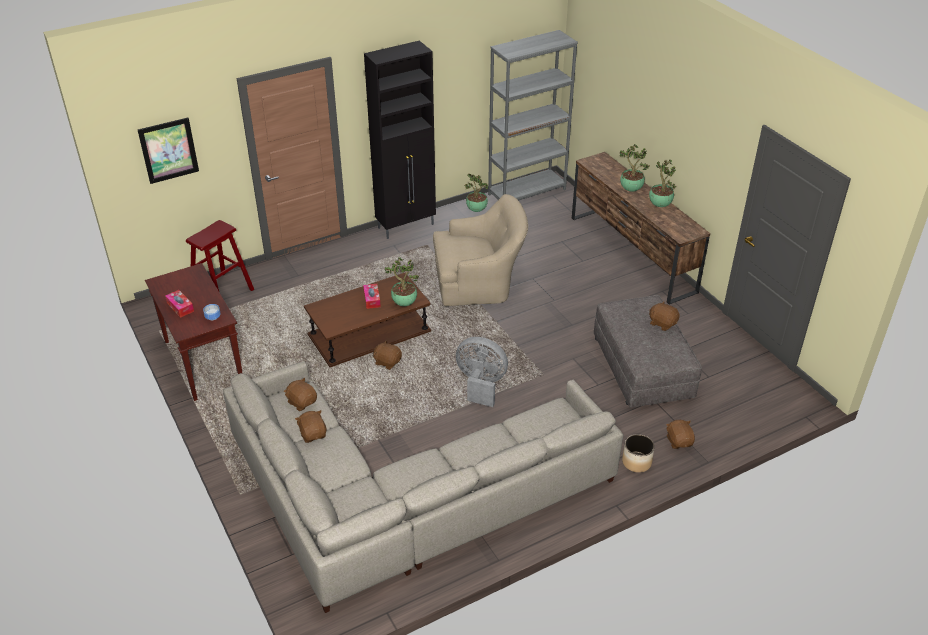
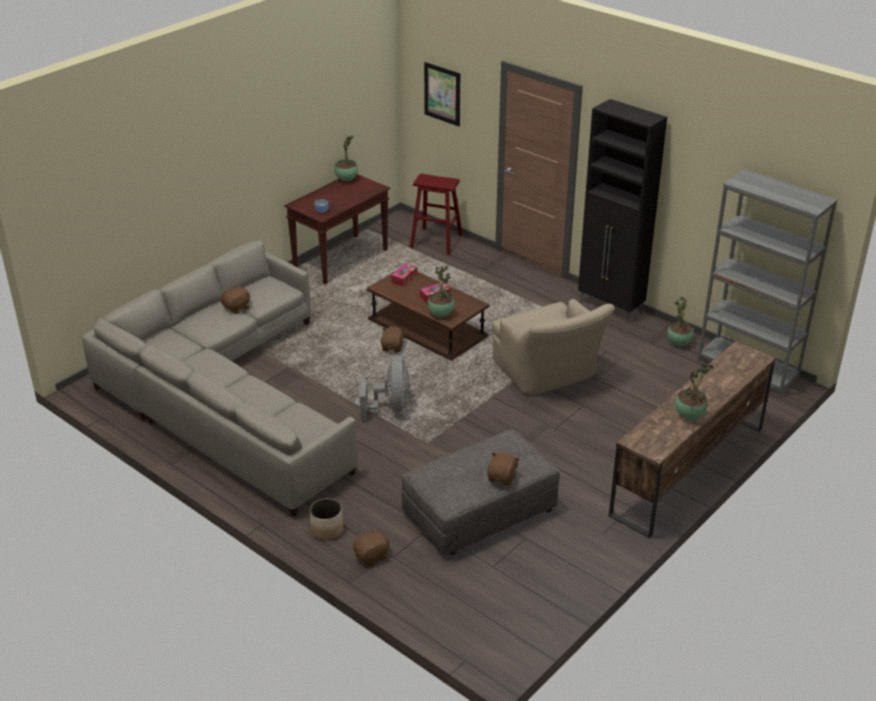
camera: 70 degrees right, 5 degrees down
(180, 307) = (326, 195): tissue box -> tissue box (404, 278)
(302, 402) = (269, 292): brown plush toy -> none
(630, 189) = (705, 389): potted plant -> potted plant (346, 179)

